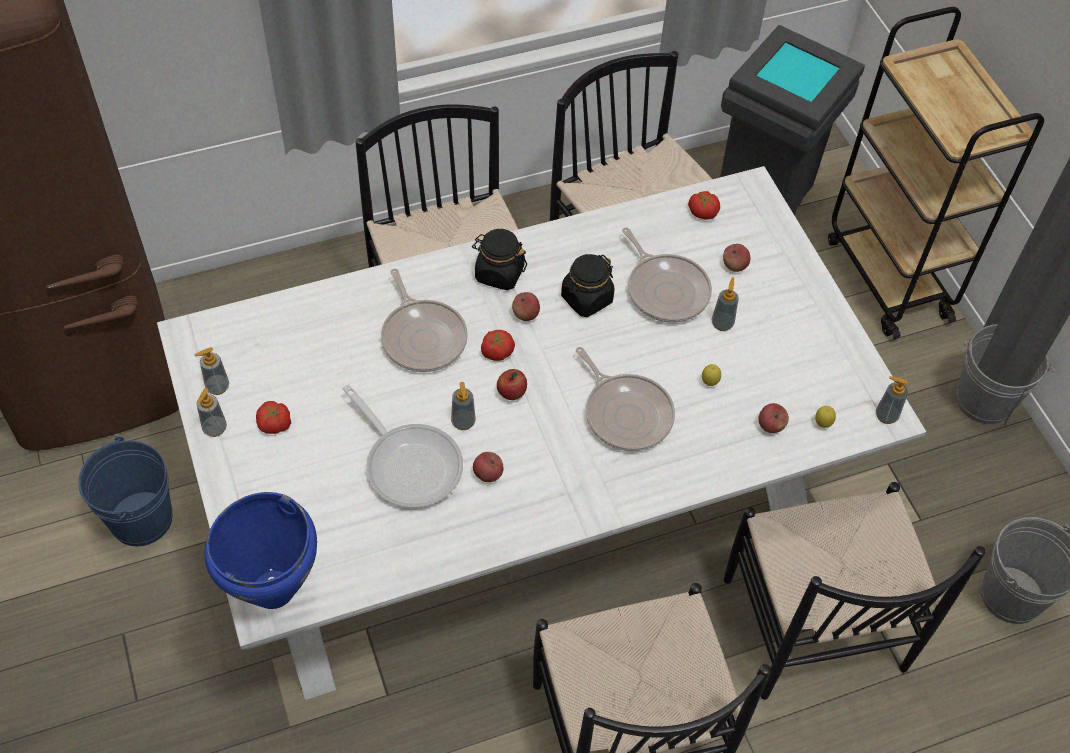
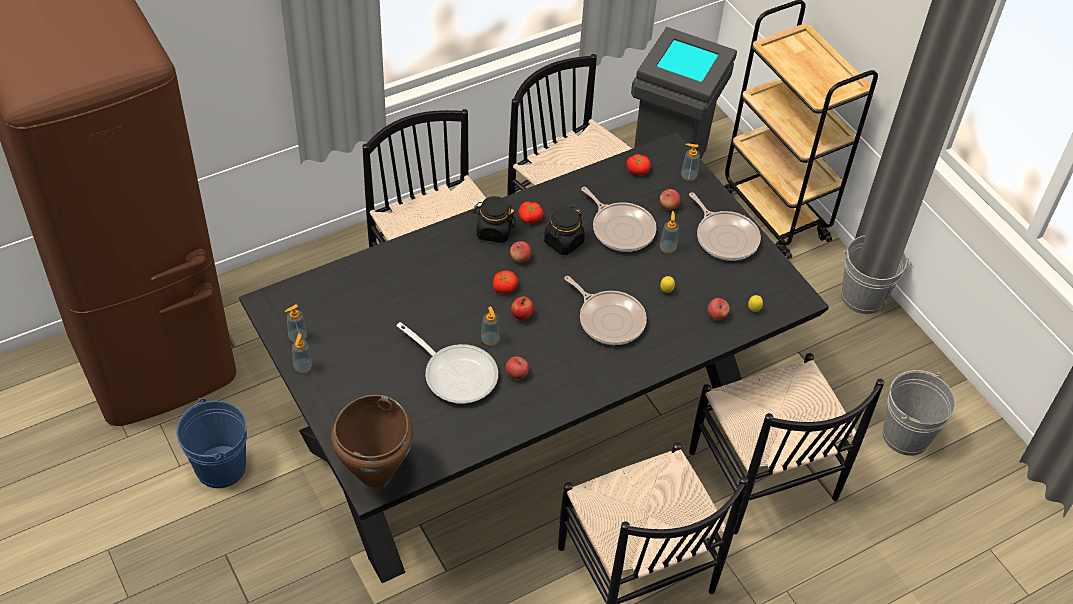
camera: 10 degrees left, 5 degrees down
(272, 590) = (374, 474): blue cooking pot -> brown cooking pot
(275, 424) = (348, 359): tomato -> tomato (530, 218)
(423, 337) = (446, 283): frying pan -> frying pan (725, 237)
(529, 507) = (529, 419): white dining table -> black dining table
(886, 415) = (798, 298): soap dispenser -> soap dispenser (688, 176)

